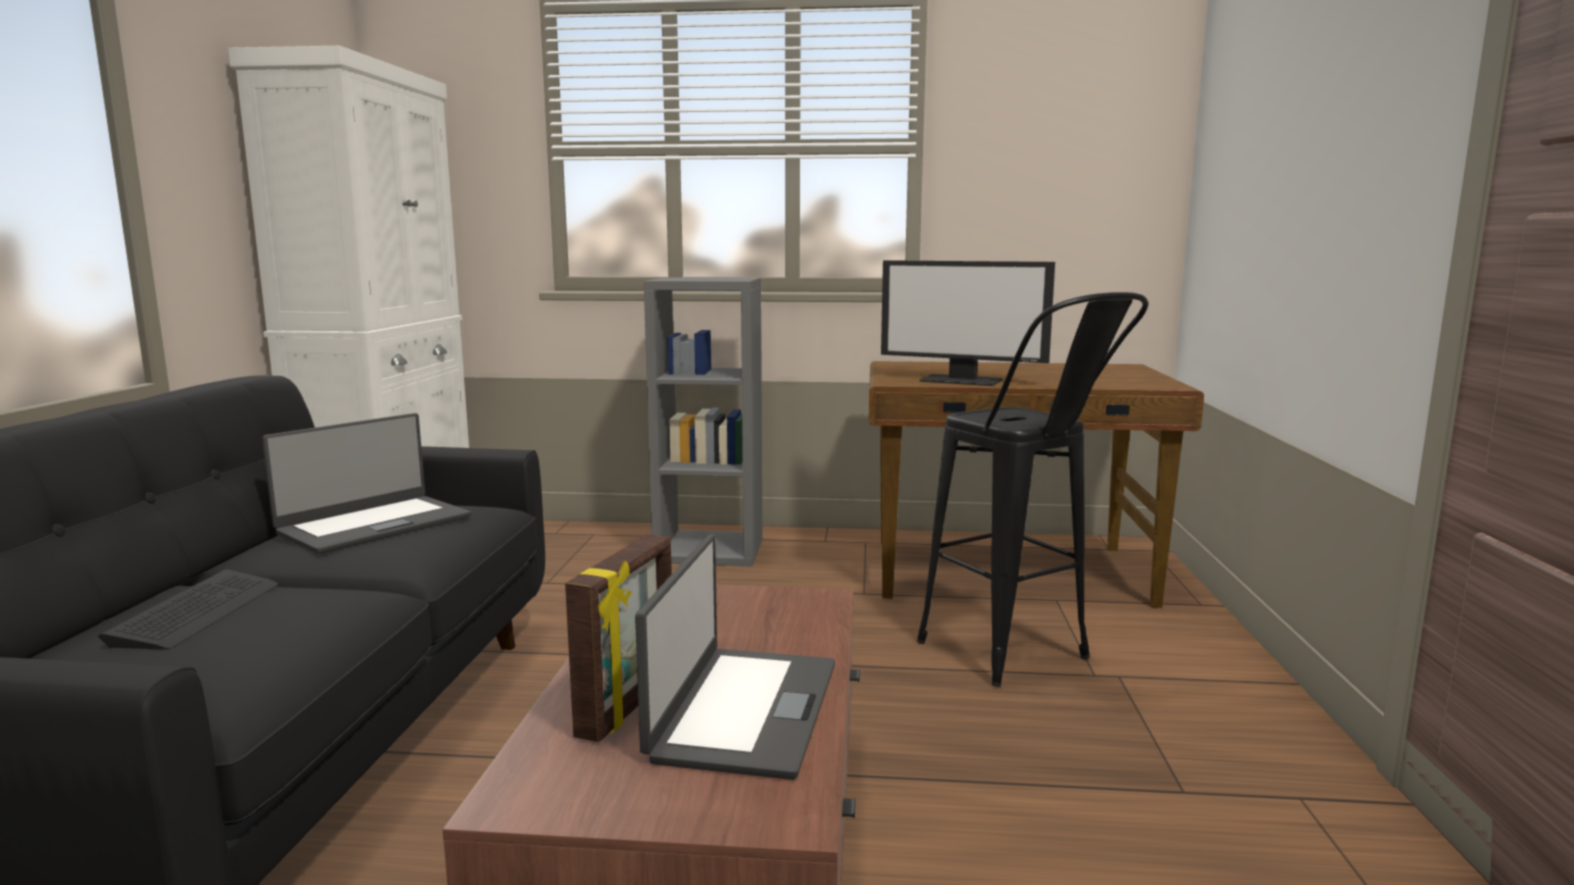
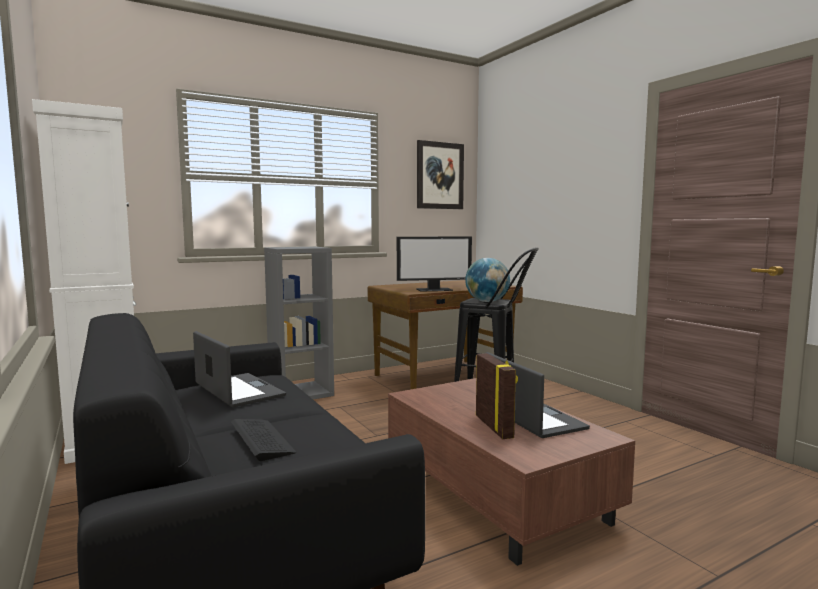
camera: 35 degrees left, 5 degrees down
(374, 524) = (238, 391): laptop -> laptop turned 45 degrees counterclockwise
(1011, 419) = (487, 301): none -> globe
(1084, 119) = (440, 176): none -> picture

